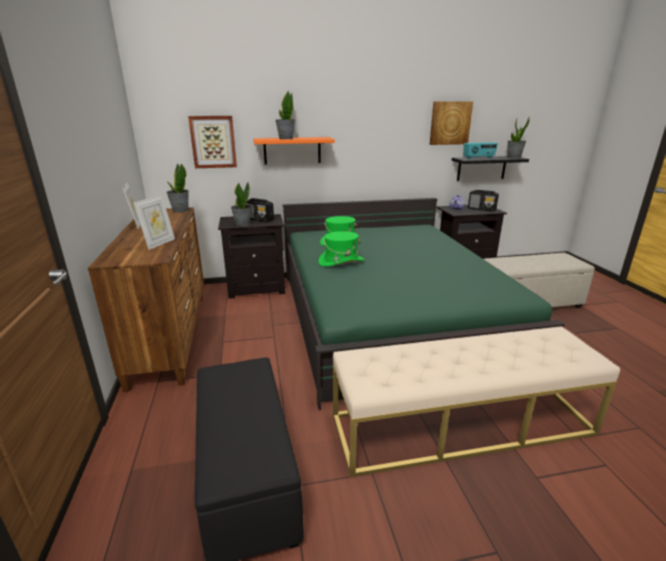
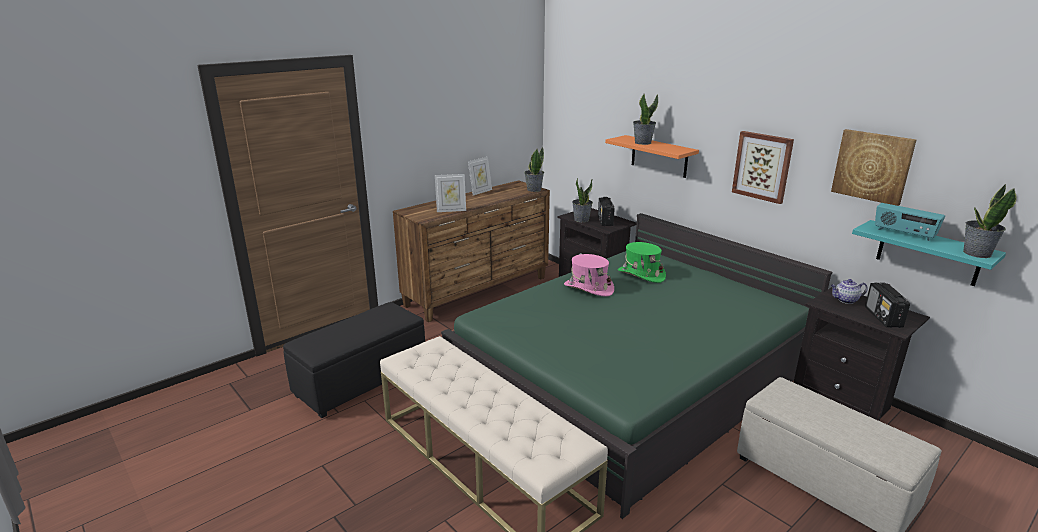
camera: 60 degrees right, 0 degrees up
(213, 142) = (593, 131): picture -> picture (762, 166)
(341, 262) = (588, 288): green hat -> pink hat
(481, 168) = (928, 253): black shelf -> turquoise shelf

